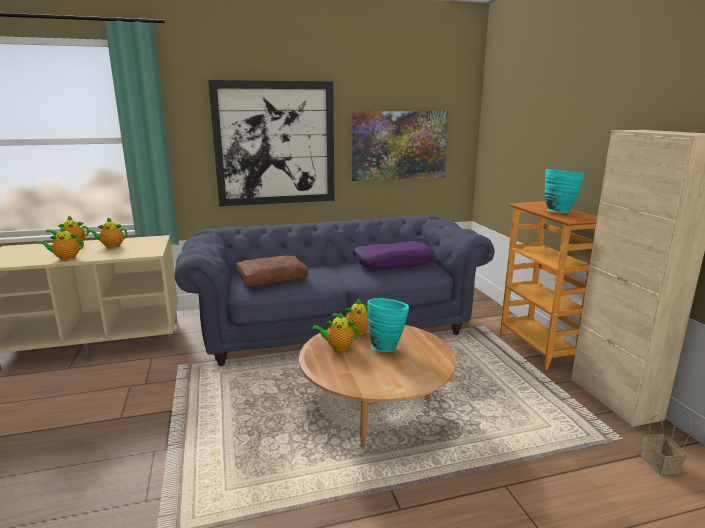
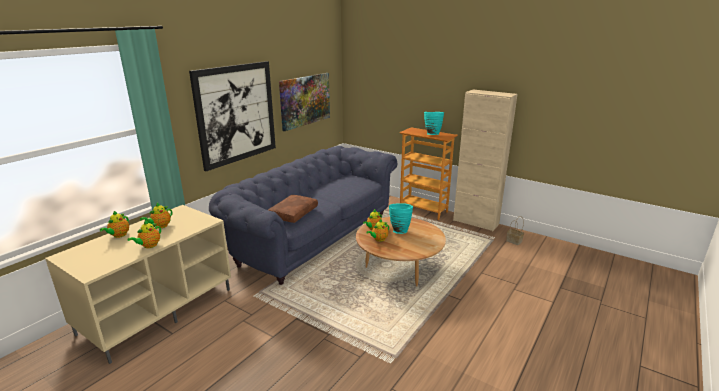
camera: 40 degrees left, 5 degrees up
(393, 263) = (342, 183): purple pillow -> none

